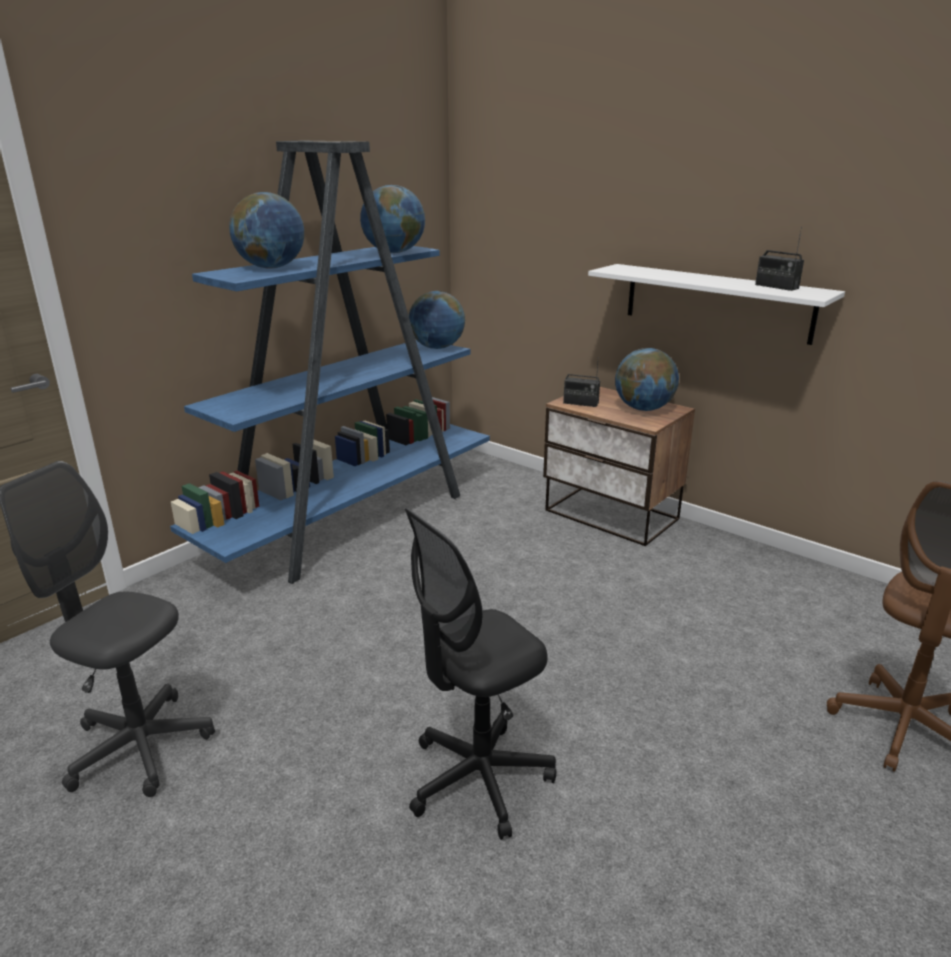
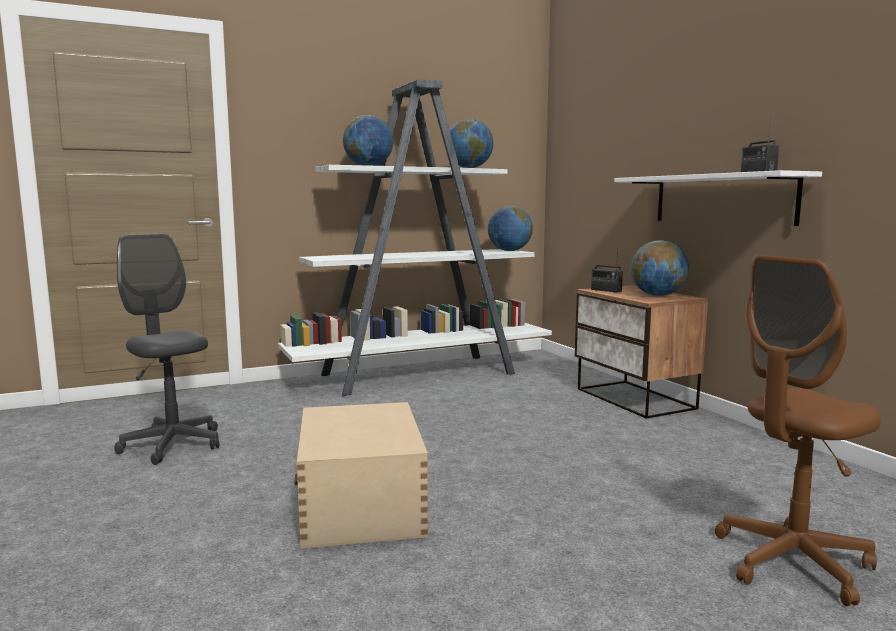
camera: 25 degrees right, 15 degrees down
(353, 518) = (421, 374): blue bookcase -> white bookcase
(479, 779) = (362, 503): black office chair -> beige storage box

